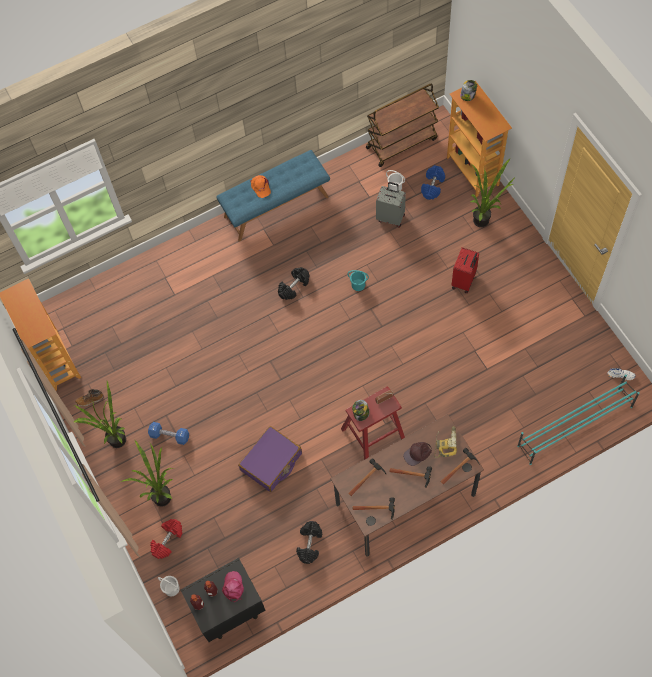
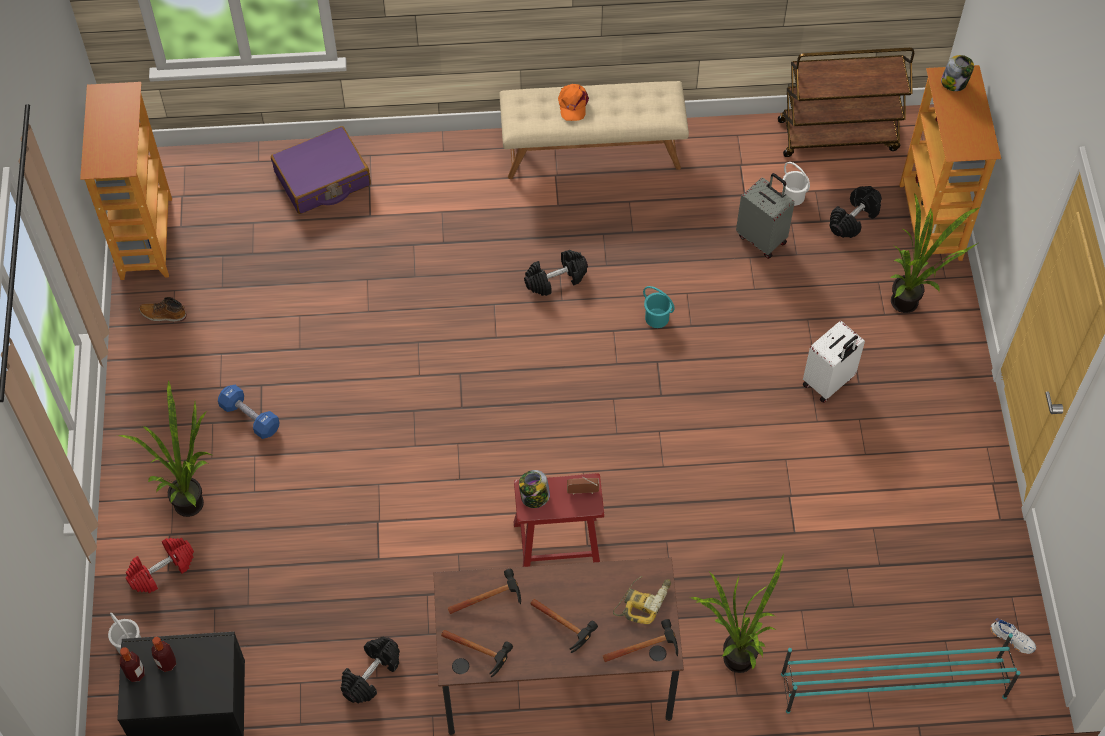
camera: 20 degrees right, 5 degrees down
(113, 441) = (164, 389): potted plant -> potted plant (731, 657)
(233, 587) = (201, 672): pink cap -> none
(271, 462) = (380, 524): purple suitcase -> purple suitcase (322, 179)
(276, 206) = (592, 150): blue bench -> beige bench
(417, 454) = (590, 597): brown cap -> none
(433, 186) = (854, 219): blue dumbbell -> black dumbbell
(464, 281) = (828, 382): red suitcase -> white suitcase

